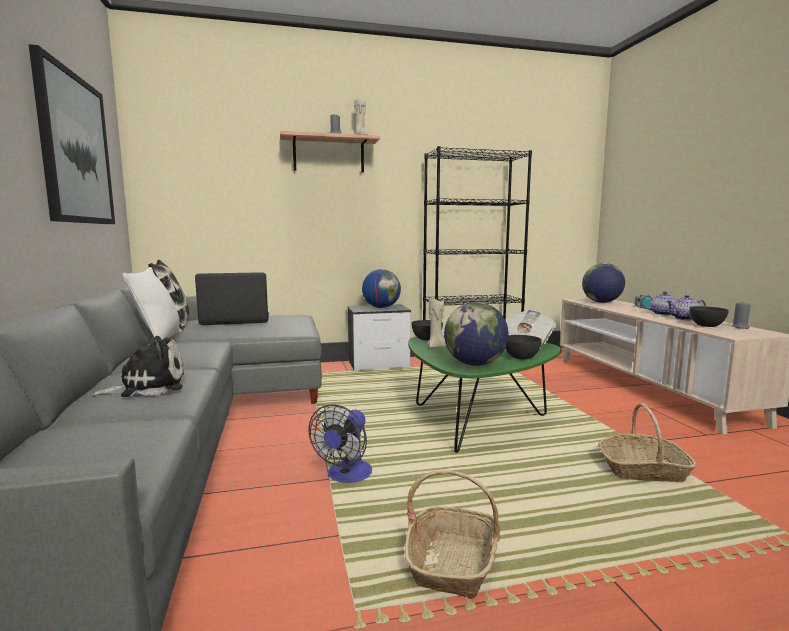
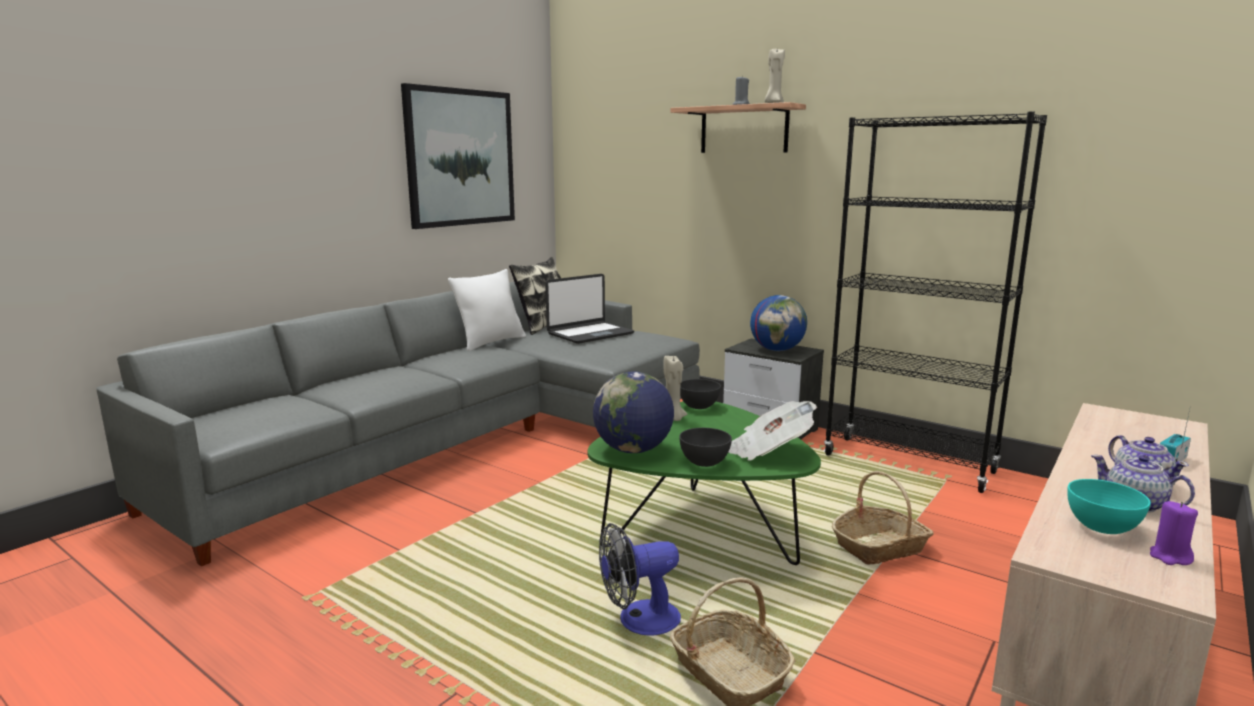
camera: 50 degrees right, 5 degrees up
(148, 386) = (376, 382): plush toy -> none
(236, 320) = (589, 334): laptop -> laptop turned 105 degrees clockwise
(346, 476) = (490, 517): fan -> fan (639, 620)
(453, 561) = (409, 608): basket -> basket (880, 547)
(601, 302) = (1134, 428): globe -> none
(706, 326) = (1102, 527): grey bowl -> turquoise bowl
(740, 327) = (1170, 557): grey candle -> purple candle

